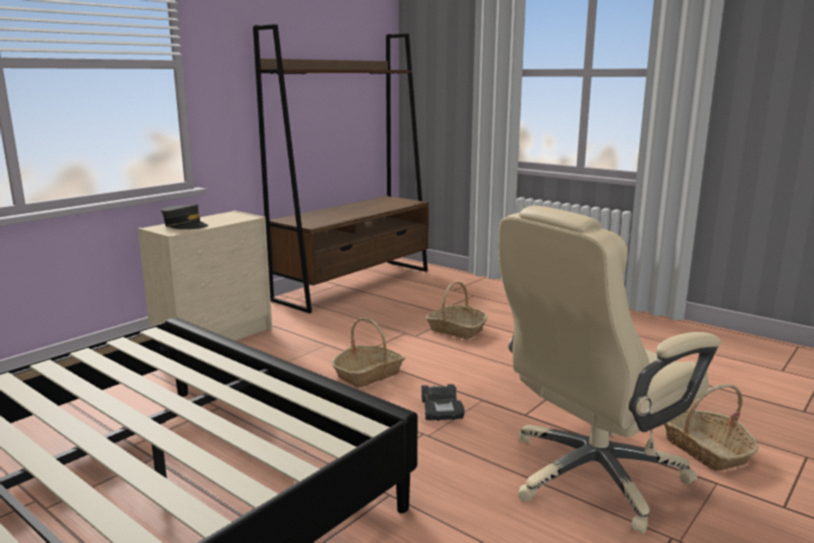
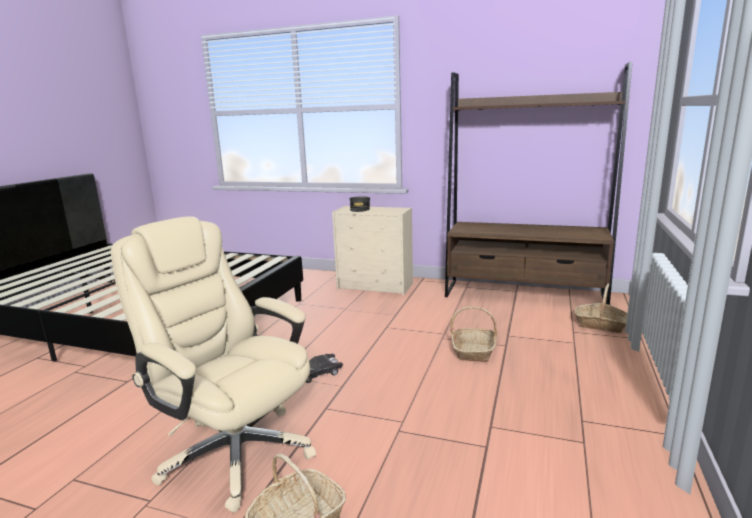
camera: 70 degrees right, 0 degrees up
(369, 374) = (357, 338): basket -> basket (600, 325)

